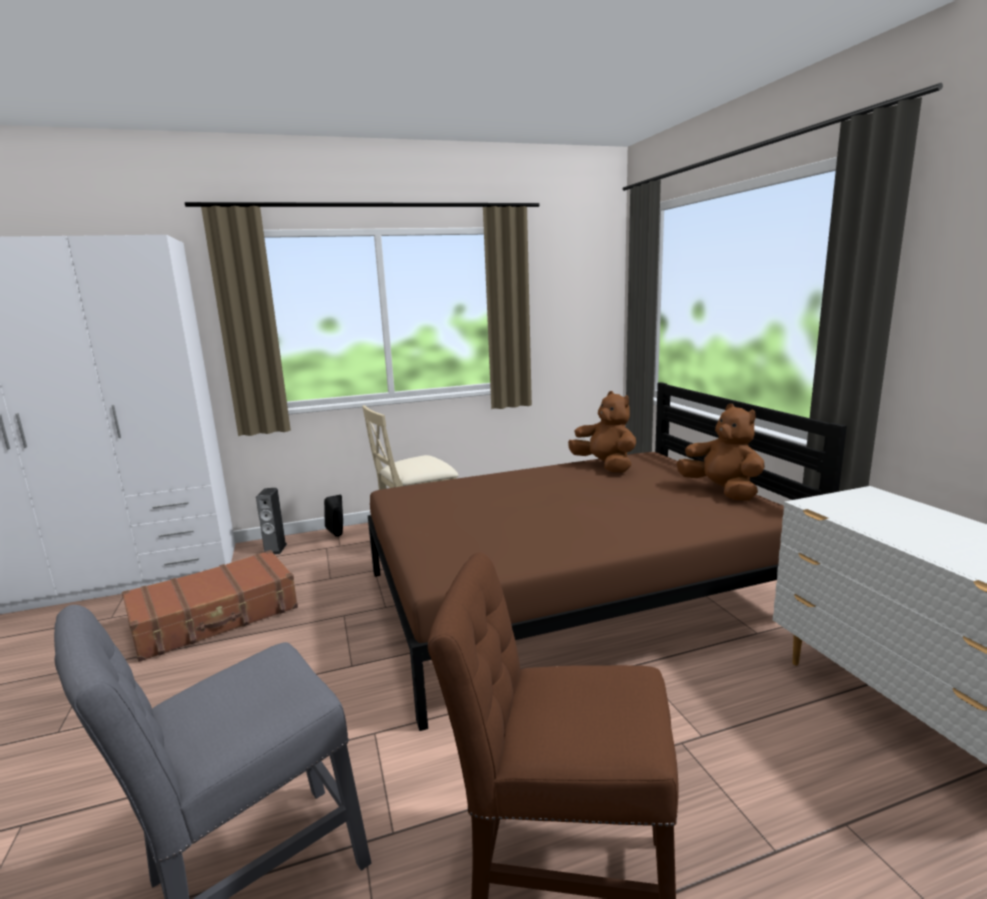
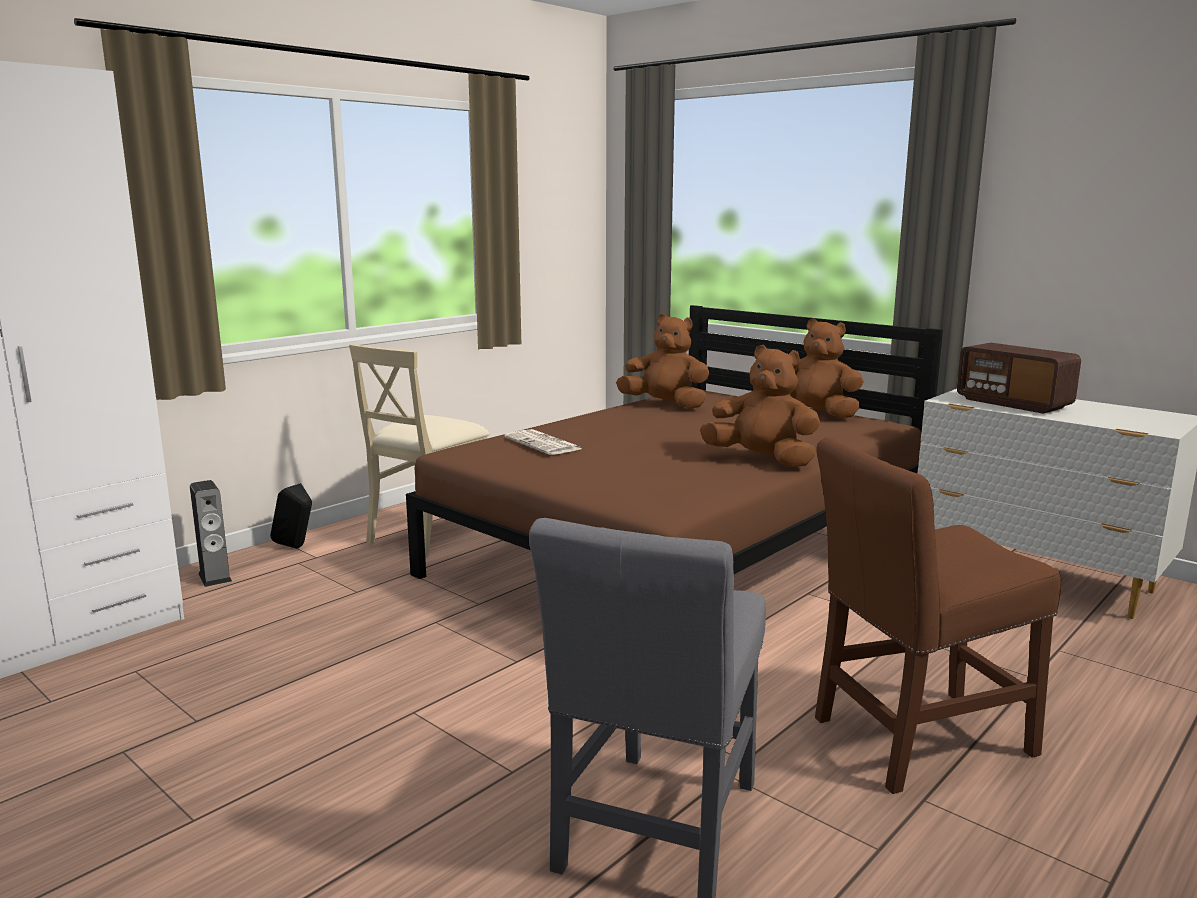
camera: 30 degrees left, 0 degrees up
(216, 617) = (245, 662): brown suitcase -> none
(459, 493) = (544, 444): none -> newspaper
(599, 537) = (762, 460): none -> brown plush toy
(886, 519) = (1013, 403): none -> radio

